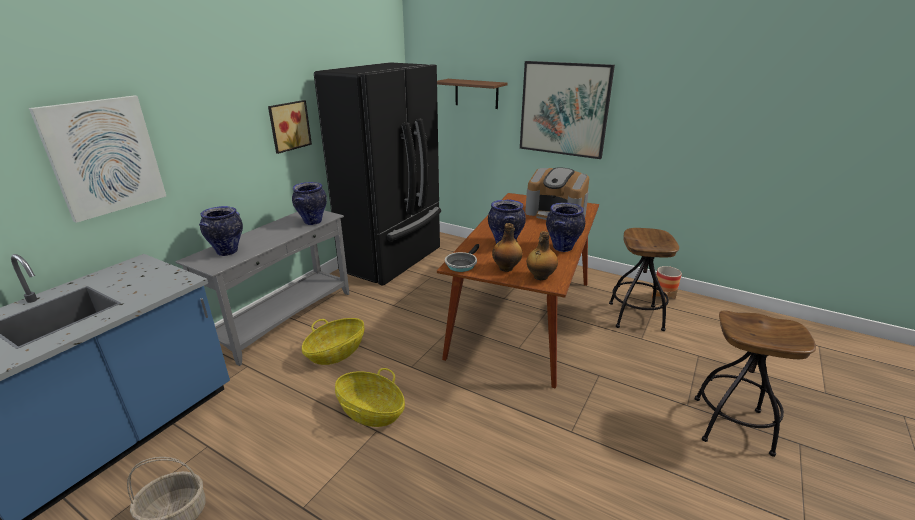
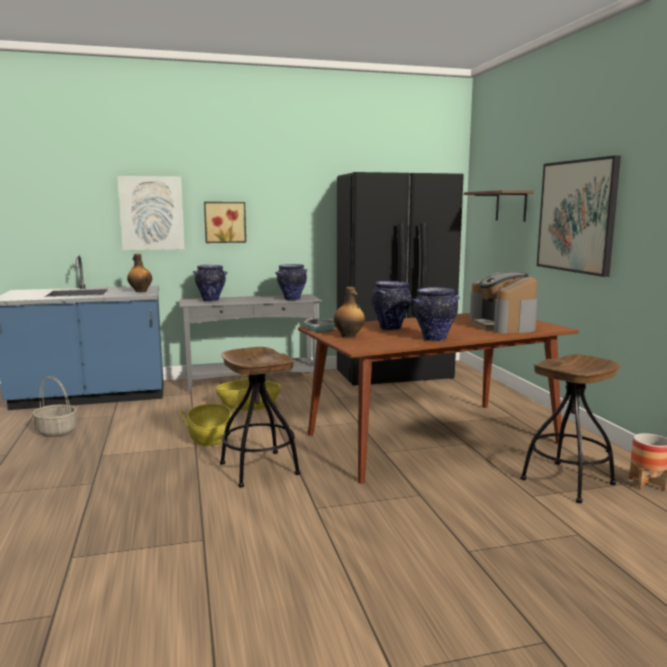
camera: 45 degrees right, 15 degrees down
(288, 126) = (305, 219): picture -> picture (225, 222)
(540, 277) = (360, 344): bottle -> bottle (140, 291)
(731, 424) = (487, 585): brown stool -> brown stool (259, 468)

